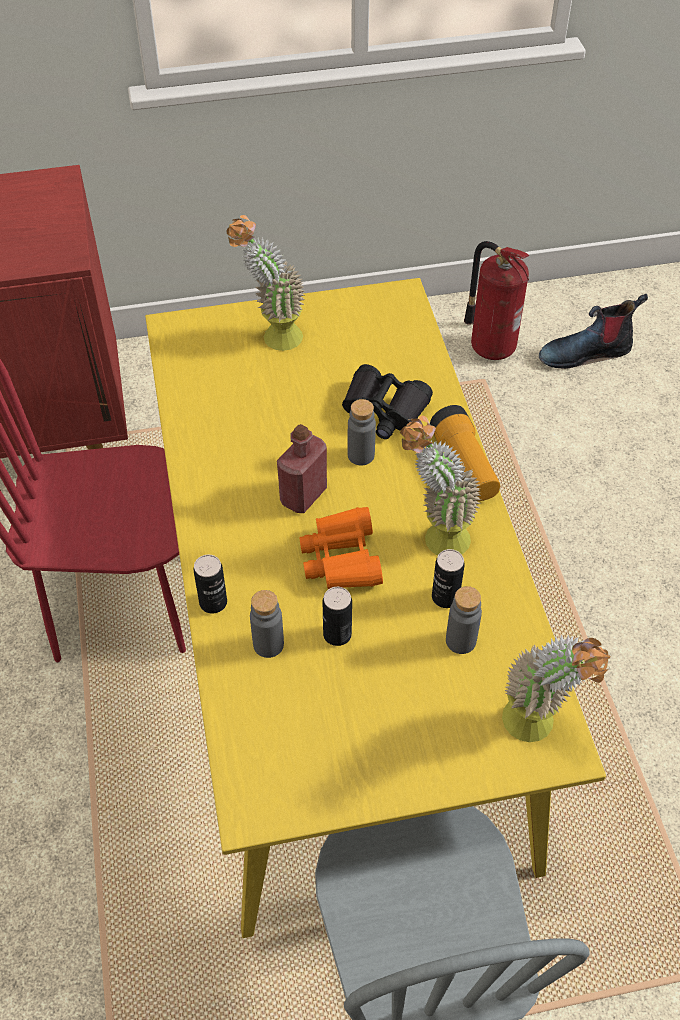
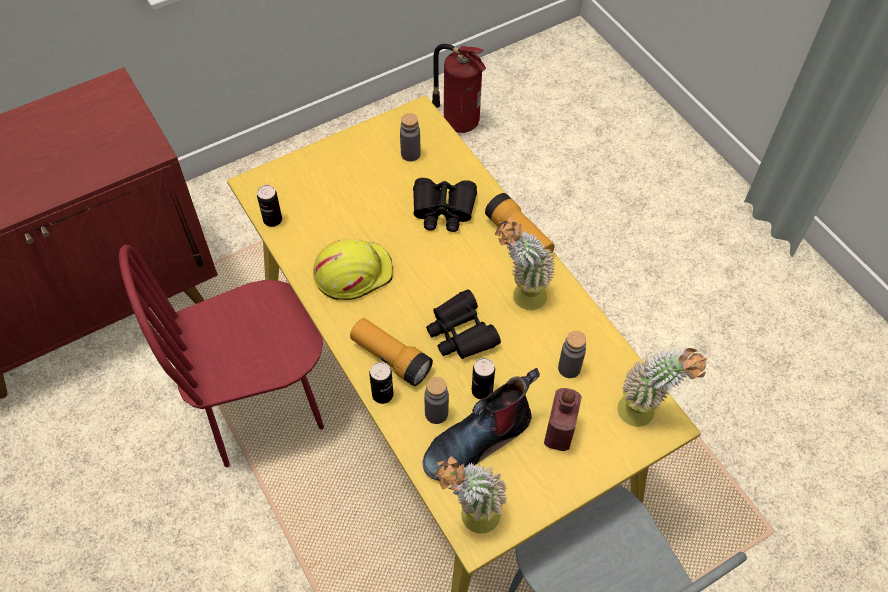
camera: 20 degrees left, 5 degrees up
(242, 453) = (353, 273): none -> yellow hard hat
(242, 563) = (390, 358): none -> flashlight
(272, 337) = (335, 172): potted plant -> potted plant (470, 518)
(303, 495) = (413, 292): red bottle -> red bottle (559, 432)
(342, 558) = (461, 332): orange binoculars -> black binoculars
(361, 455) = (441, 249): grey bottle -> grey bottle (410, 154)
(445, 597) = (545, 339): can -> can (272, 220)
(585, 352) = (530, 108): boot -> boot (477, 439)

